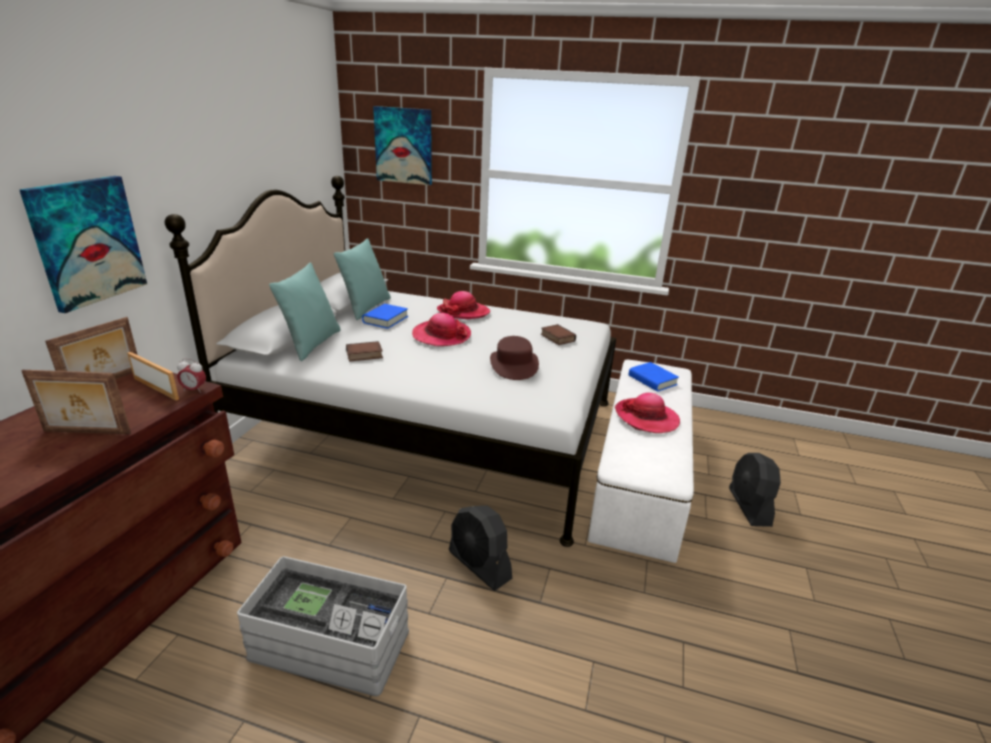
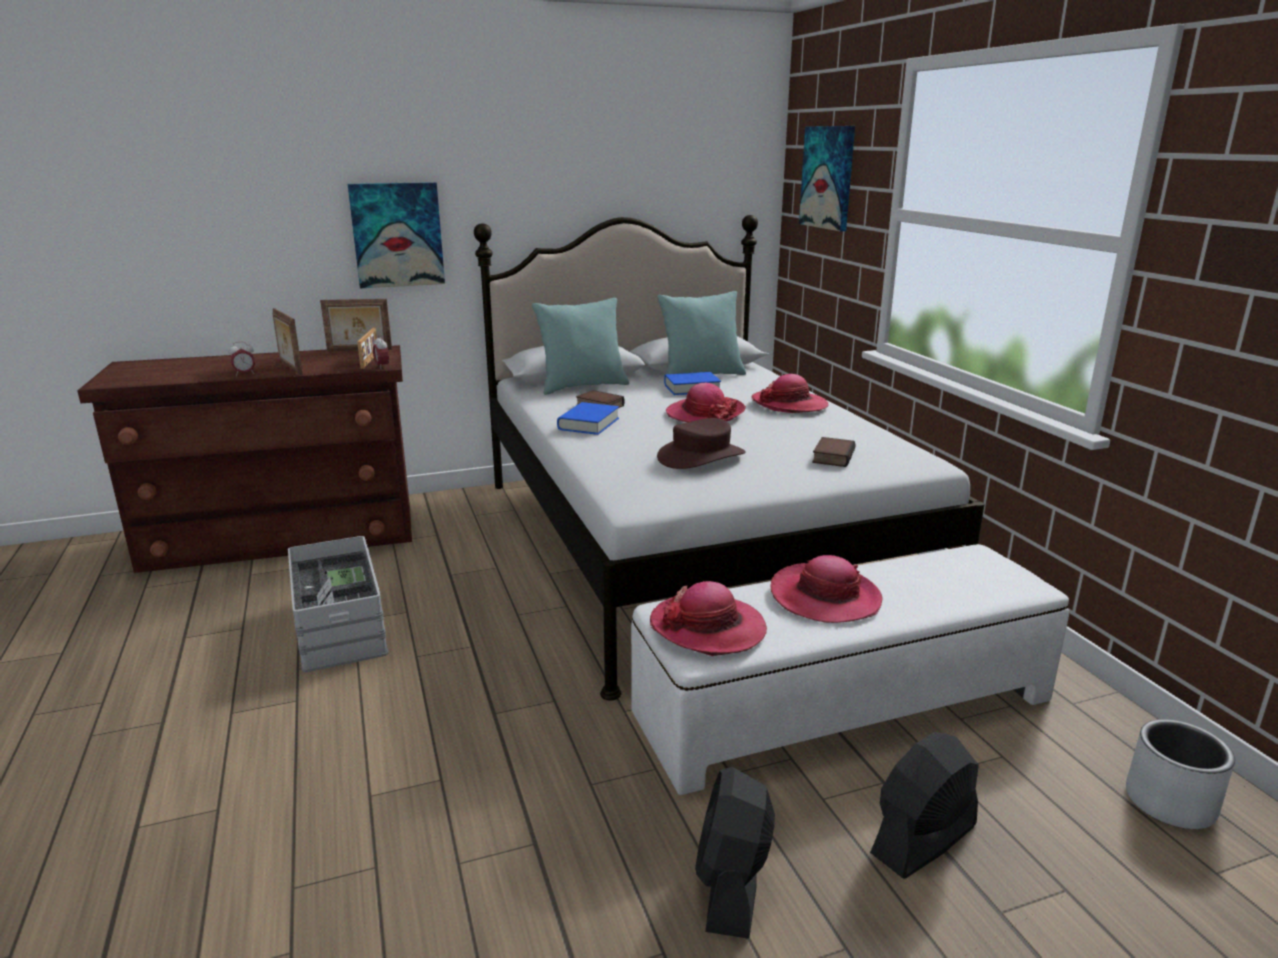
camera: 55 degrees right, 5 degrees down
(46, 464) = (245, 374): none -> alarm clock
(479, 565) = (509, 656): black fan -> black fan (732, 884)
(650, 463) = (708, 628): none -> hat
(652, 380) = (949, 575): blue book -> blue book (588, 424)
(757, 439) = (1170, 803): none -> grey planter

